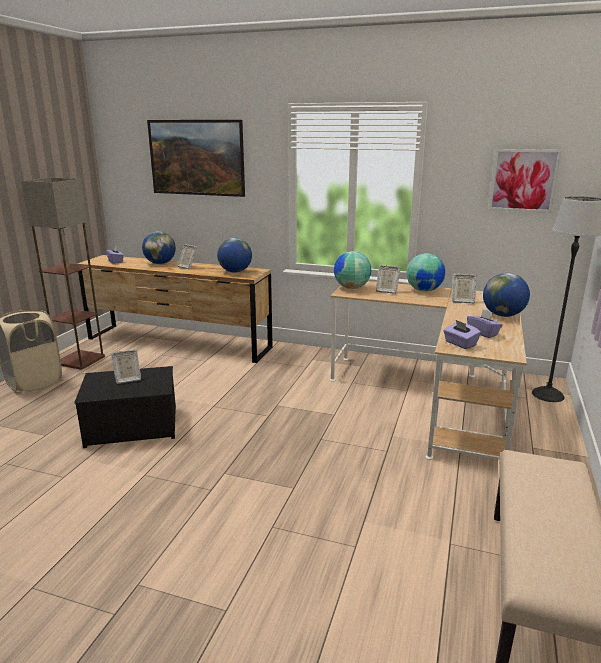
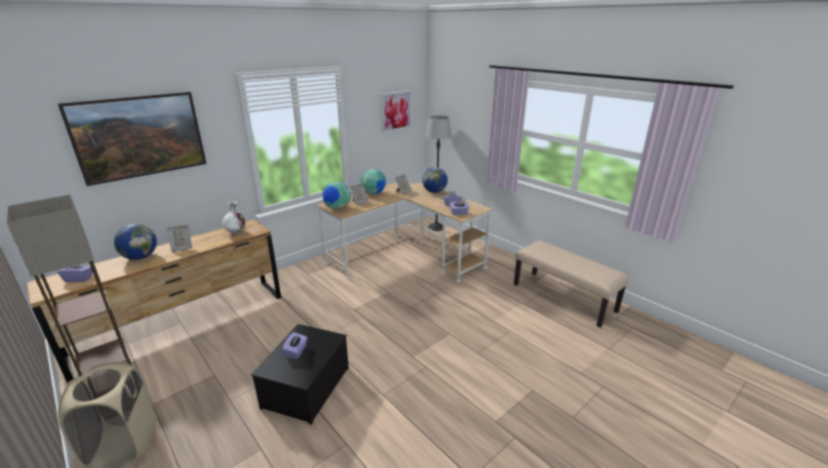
camera: 60 degrees left, 5 degrees up
(127, 379) = (296, 351): picture frame -> purple tissue box
(235, 271) = (236, 232): globe -> white vase

